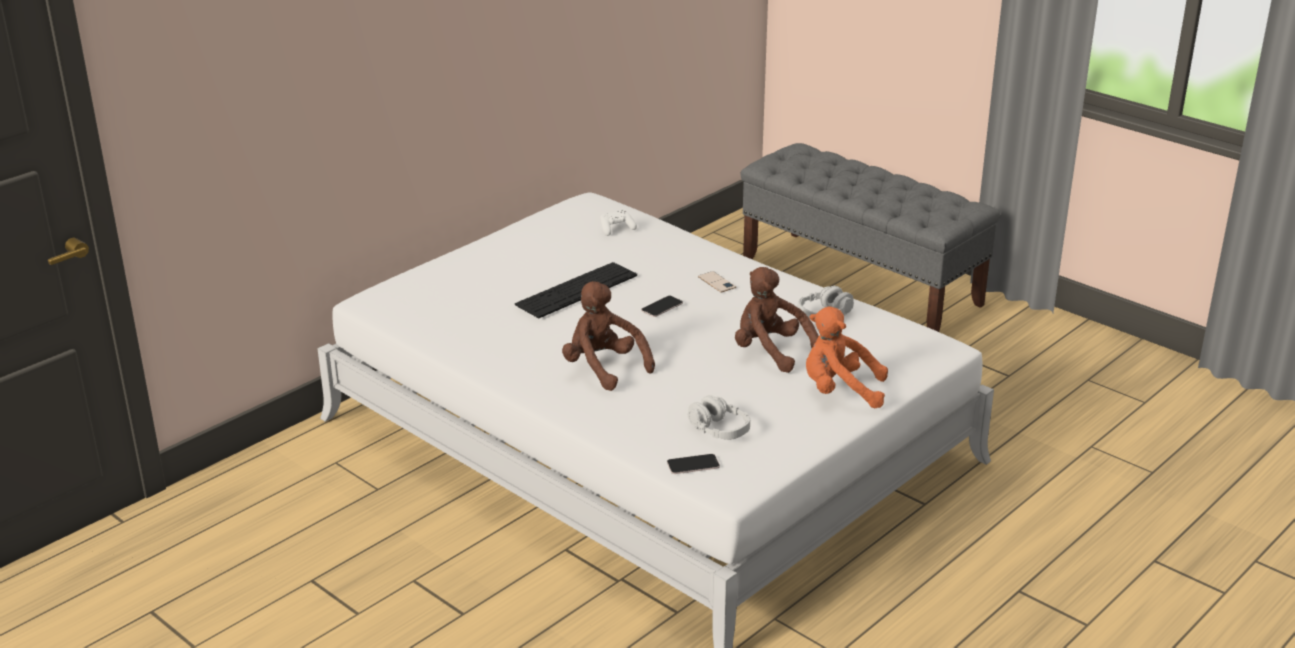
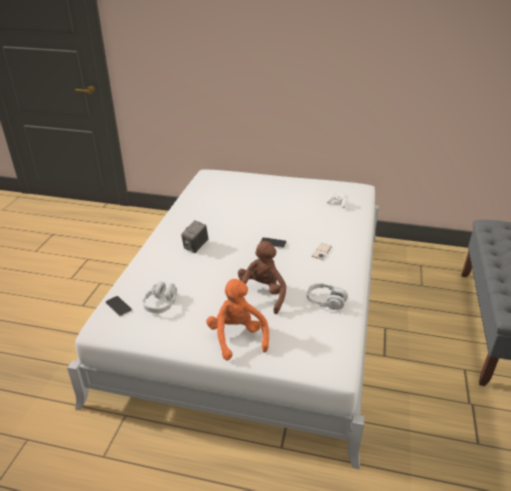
camera: 60 degrees right, 5 degrees up
(577, 290) = (265, 214): keyboard -> none
(603, 368) = (196, 247): brown plush toy -> camera

